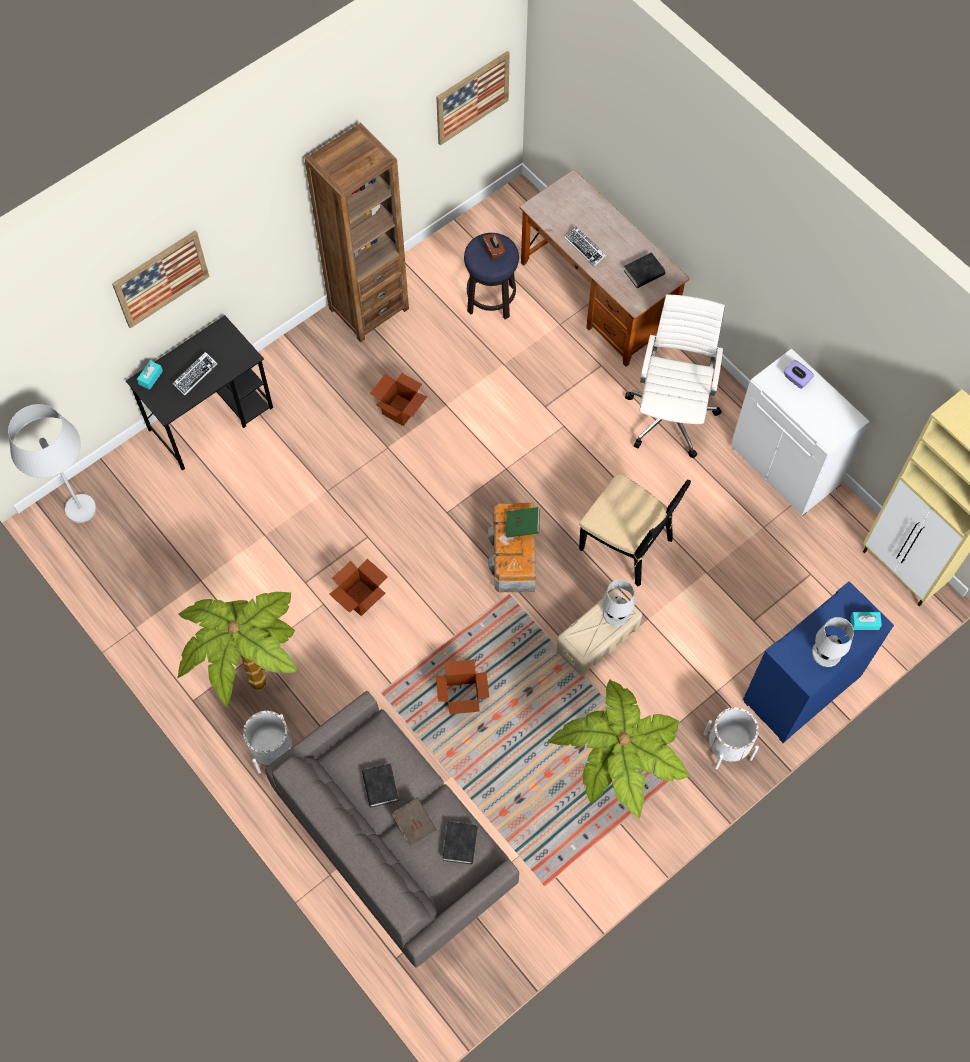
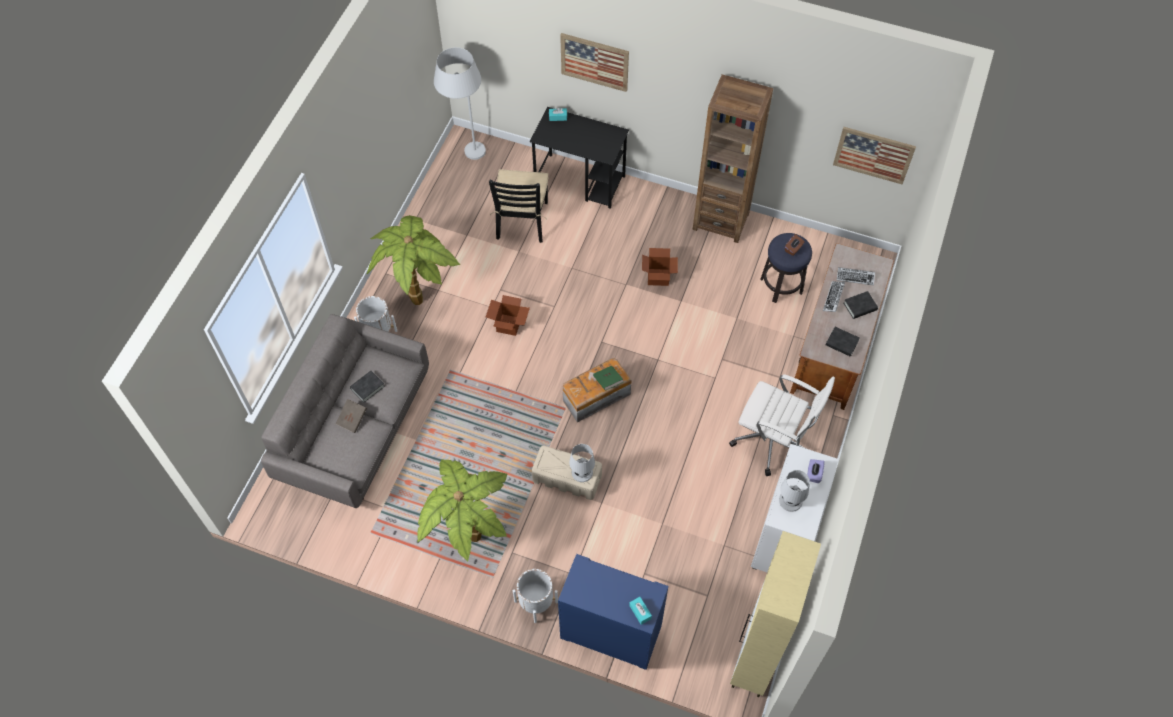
camera: 60 degrees right, 5 degrees down
(195, 375) = (575, 137): keyboard -> keyboard (855, 277)
(460, 844) = (353, 452): black book -> black book (860, 307)
(462, 698) = (474, 418): cardboard box -> none
(627, 544) = (650, 462): black chair -> black chair (522, 221)
(671, 414) = (773, 440): white office chair -> white office chair turned 45 degrees clockwise
(826, 652) = (599, 596): white table lamp -> white table lamp (790, 500)

